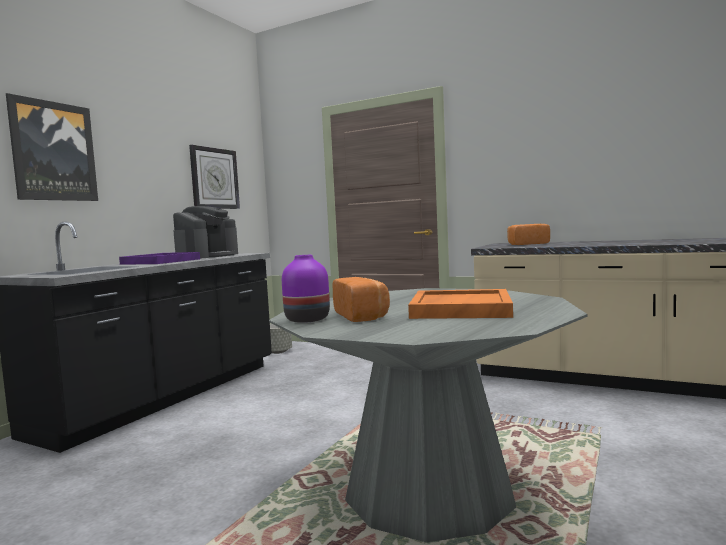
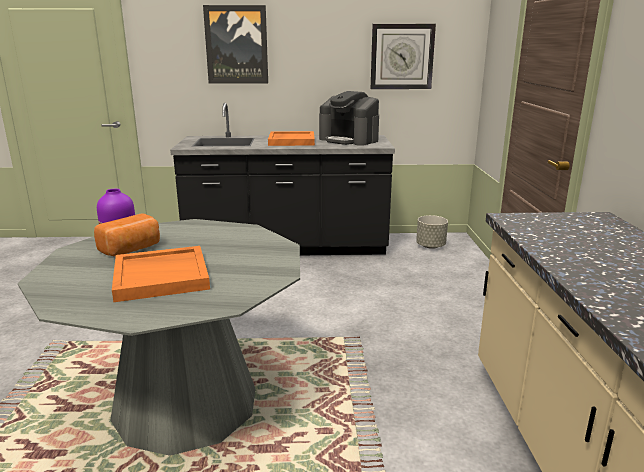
camera: 60 degrees right, 15 degrees up
(160, 261) = (291, 141): purple tray -> orange tray
(207, 256) = (349, 140): coffee machine -> coffee machine turned 45 degrees clockwise
(527, 244) = (587, 233): bread -> none

